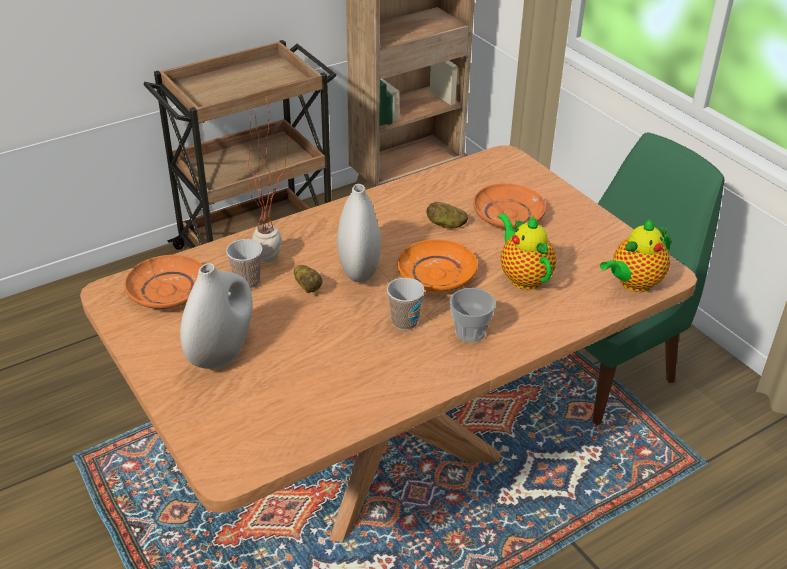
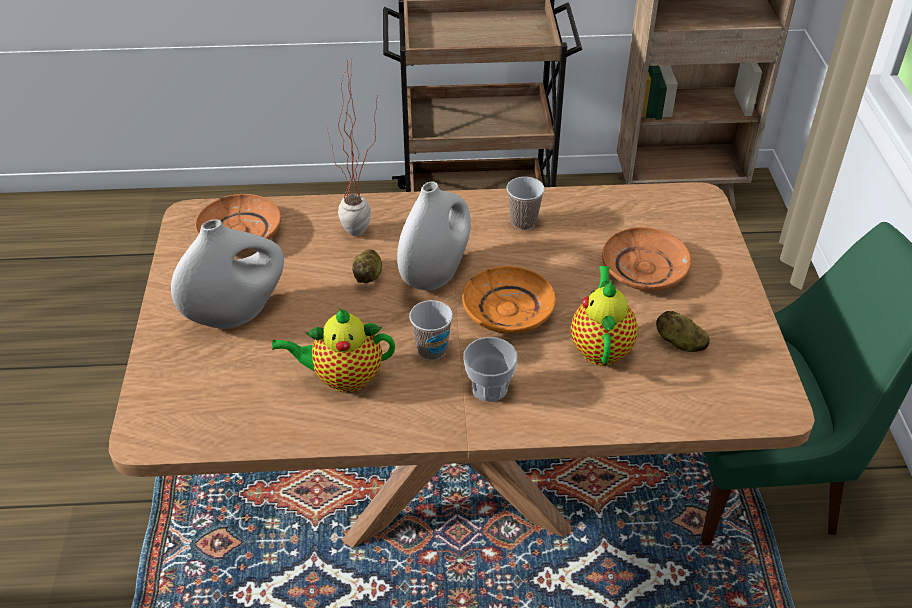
camera: 30 degrees right, 5 degrees up
(247, 282) = (317, 249): cup -> cup (523, 222)
(446, 225) = (565, 257): potato -> potato (679, 343)
(633, 283) = (724, 404): teapot -> teapot (343, 378)

